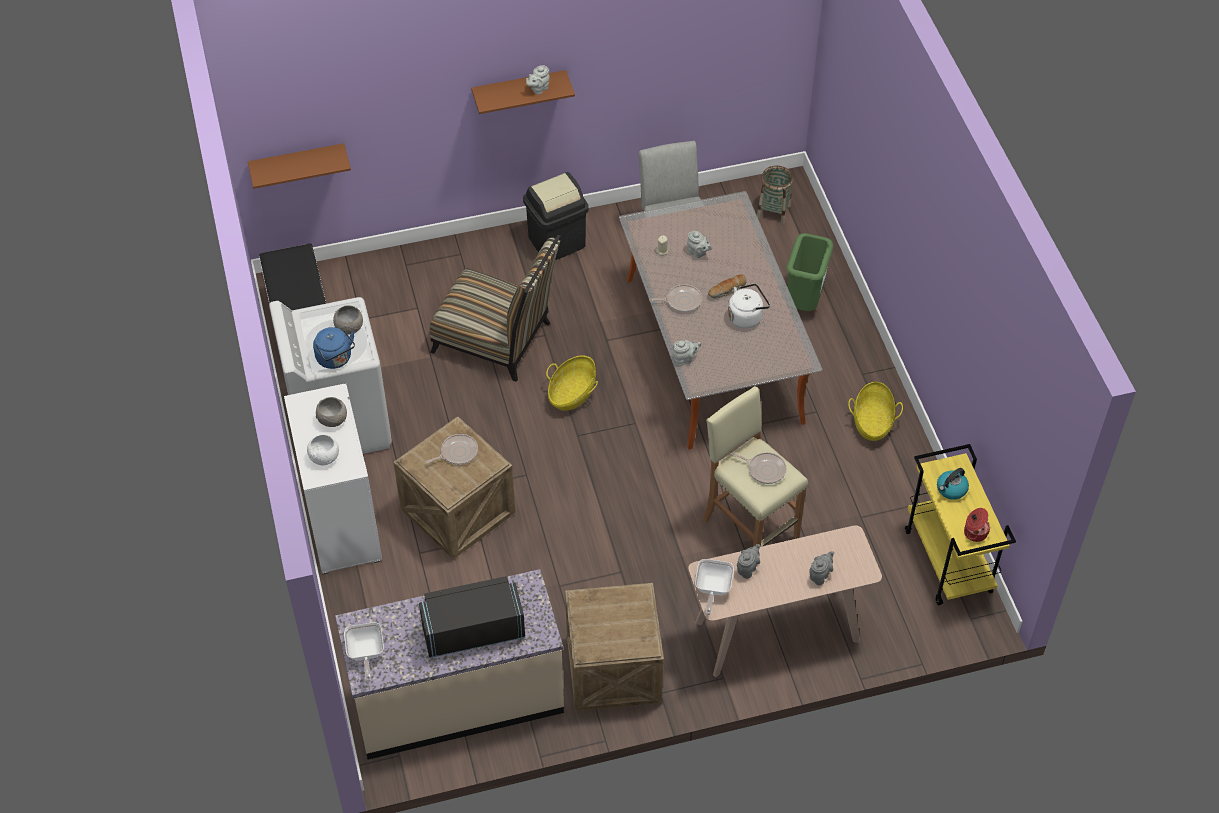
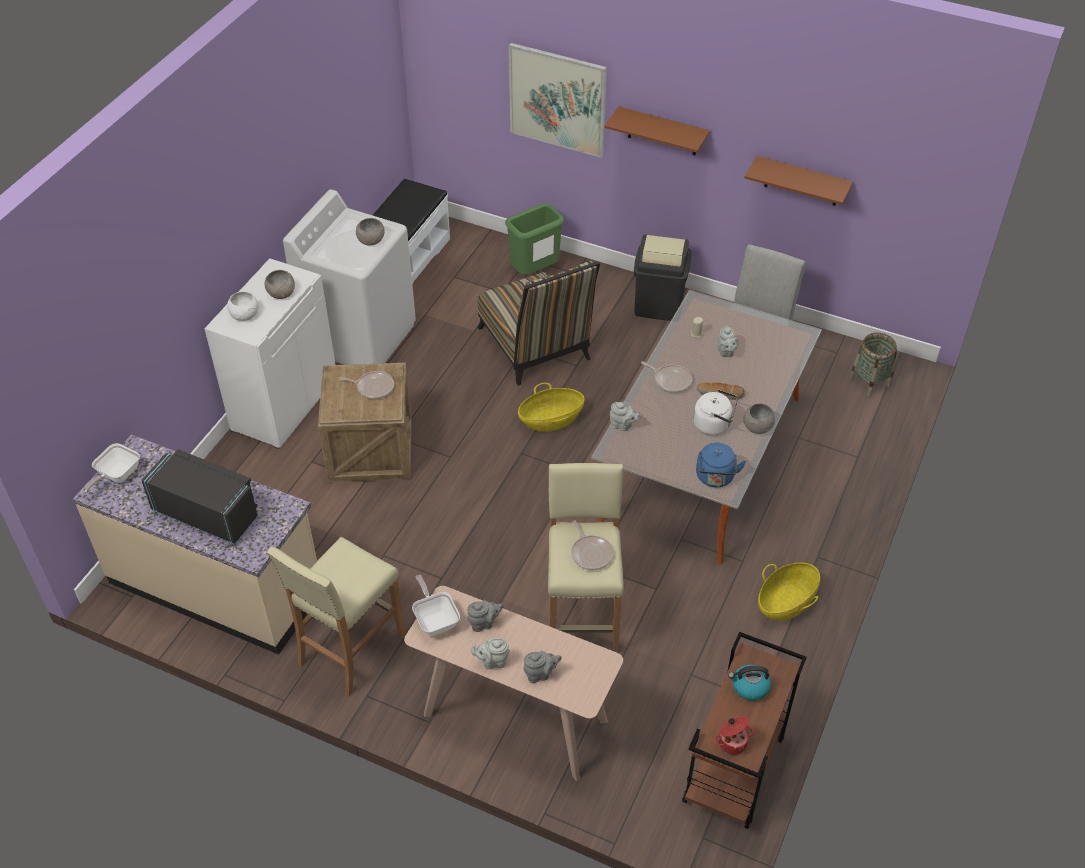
camera: 40 degrees right, 5 degrees down
(298, 163) = (460, 112): brown shelf -> brown shelf (802, 182)
(335, 359) = (336, 256): blue kettle -> blue kettle (715, 478)
(406, 107) = (557, 99): none -> picture
(538, 89) = (670, 132): grey teapot -> grey teapot (492, 661)
(612, 671) = (350, 650): crate -> beige stool
(712, 589) = (435, 619): frying pan -> frying pan turned 105 degrees clockwise
(778, 299) = (757, 427): none -> grey bowl
(805, 303) = (823, 468): green trash can -> green trash can (535, 273)
(949, 562) = (734, 771): yellow cart -> brown cart

